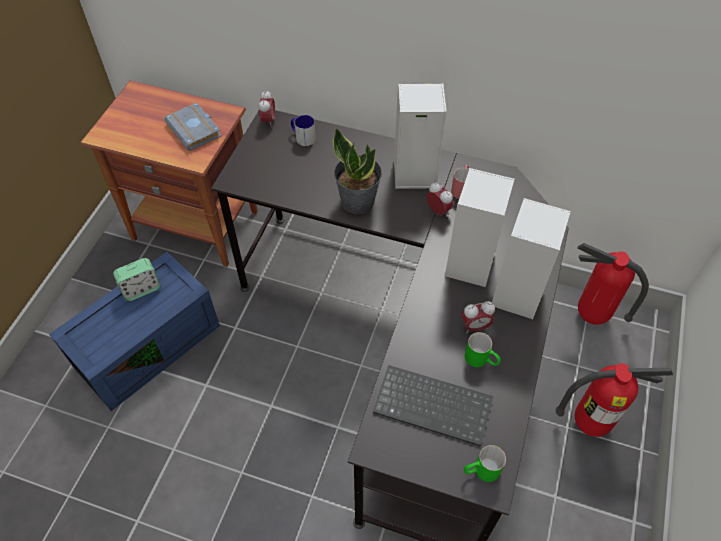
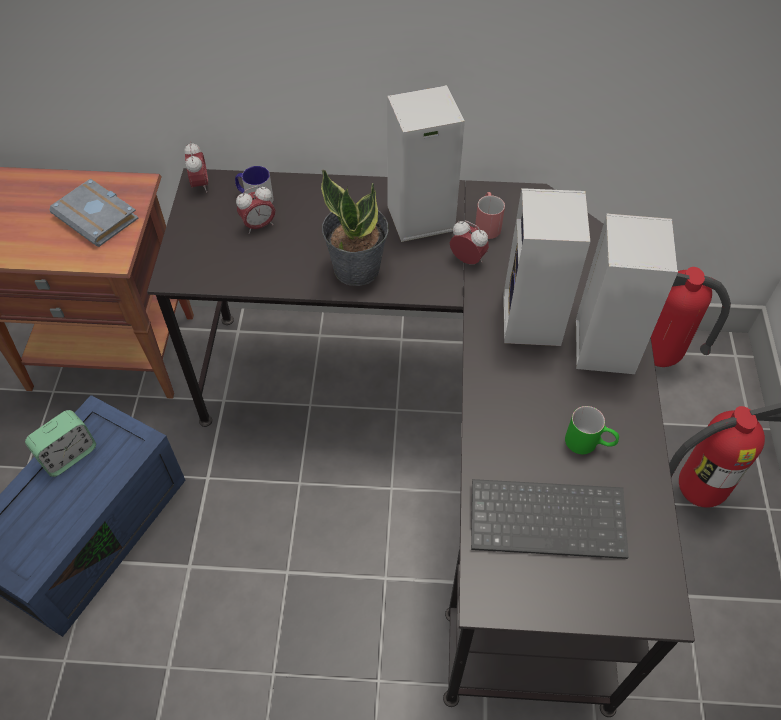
camera: 15 degrees left, 0 degrees up
(475, 327) = (566, 401): alarm clock -> alarm clock (259, 225)
(480, 471) = (639, 592): green mug -> none

